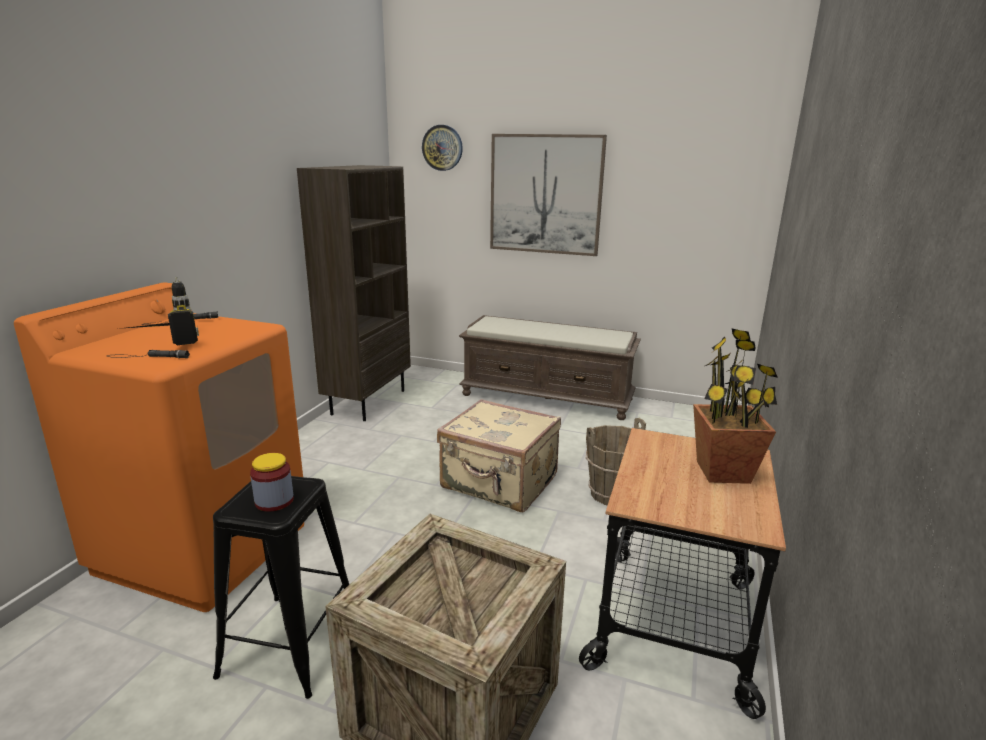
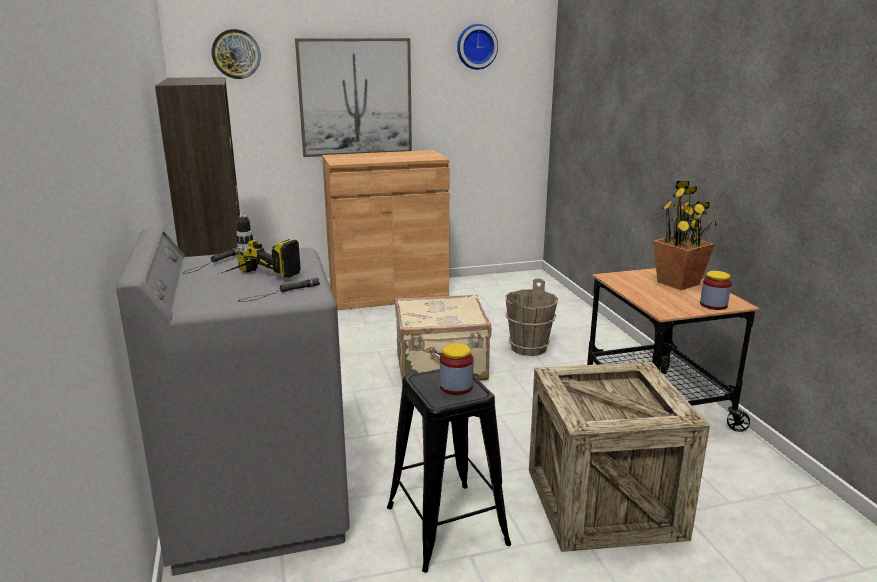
camera: 35 degrees left, 0 degrees up
(205, 546) = (257, 505): orange washing machine -> grey washing machine
(548, 397) = (388, 294): brown bench -> brown cabinet
(684, 145) = (476, 46): none -> wall clock
(718, 518) = (713, 305): none -> jar

